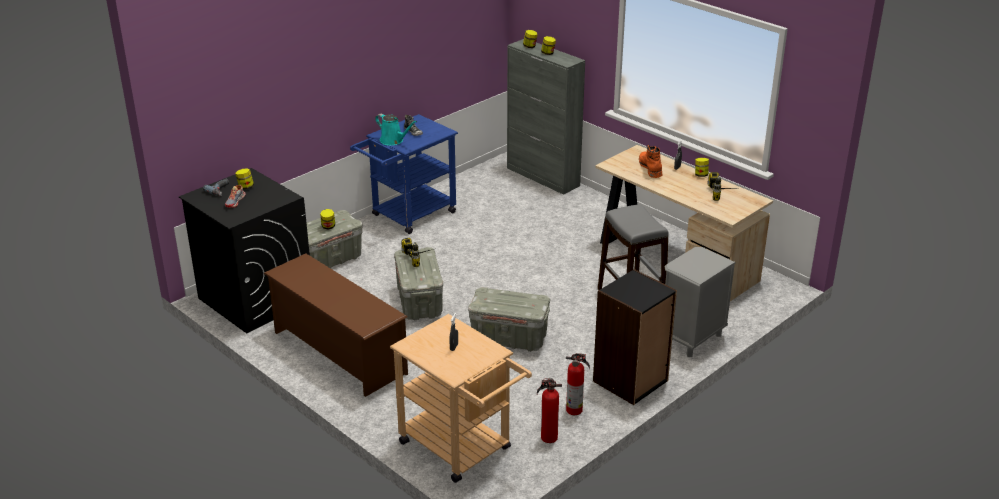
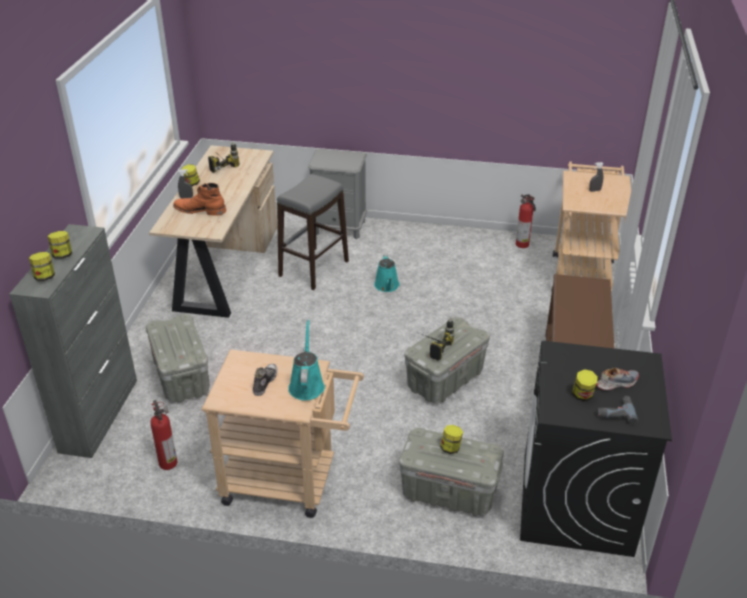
camera: 125 degrees left, 5 degrees up
(408, 216) = (289, 481): blue cart -> beige cart
(509, 338) = (436, 305): grey storage box -> grey storage box (181, 377)
(564, 325) = (387, 286): none -> turquoise watering can
(575, 410) = (481, 244): fire extinguisher -> fire extinguisher (167, 462)
(631, 381) = (422, 234): black bookcase -> none
(650, 168) = (200, 210): orange boot -> orange boot turned 60 degrees clockwise

